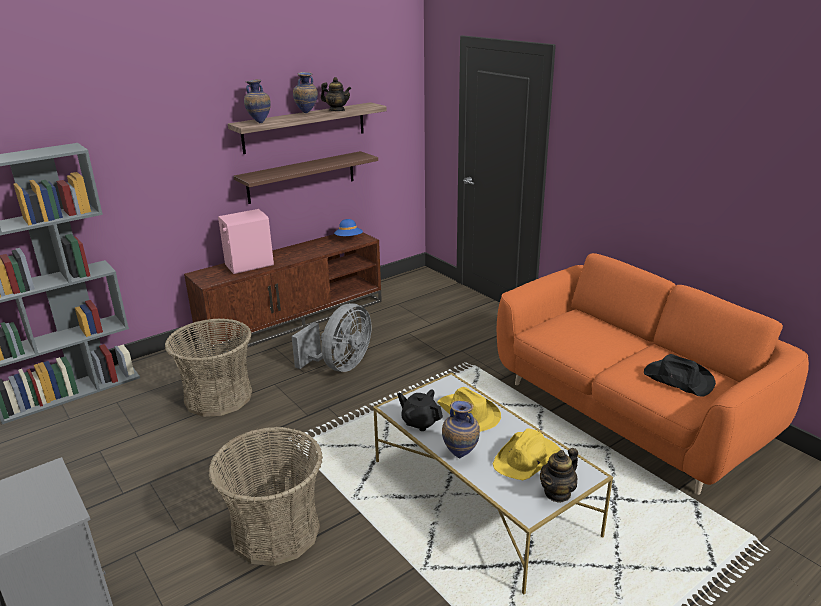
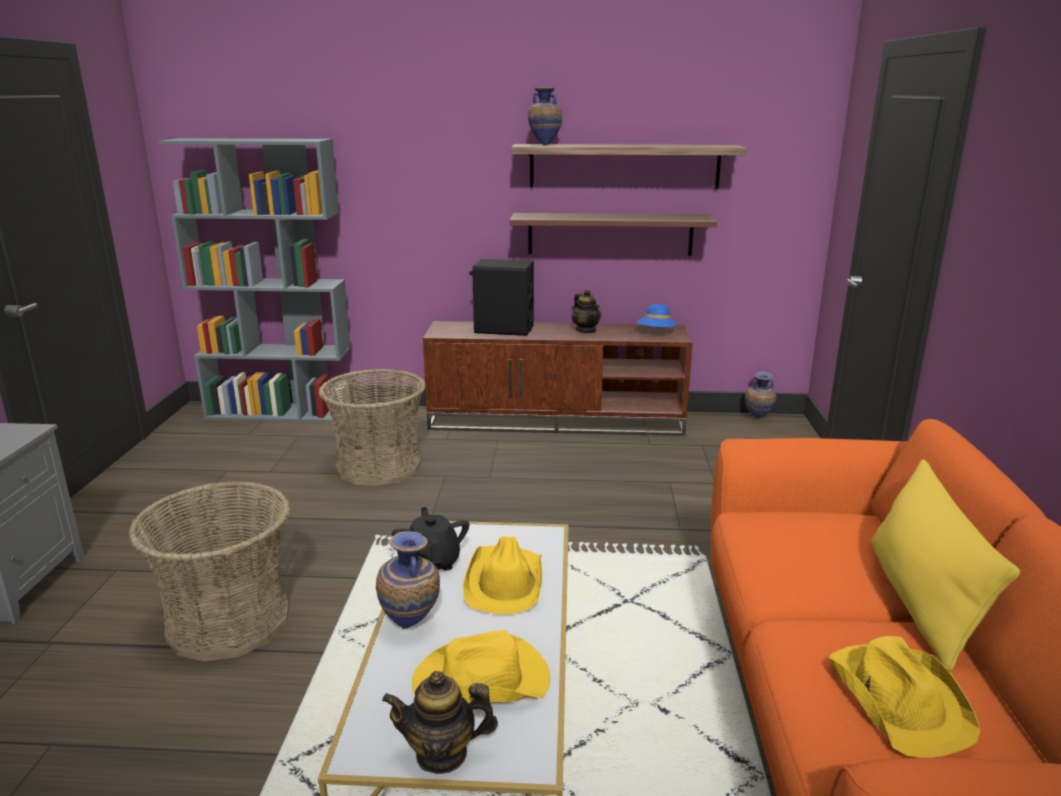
camera: 40 degrees right, 5 degrees down
(249, 265) = (503, 329): pink speaker -> black speaker
(306, 113) = (623, 144): vase -> vase (757, 419)
(337, 110) = (667, 145): teapot -> teapot (586, 330)
(340, 366) = (536, 486): grey fan -> none
(636, 339) = (920, 600): none -> yellow pillow
(677, 379) = (898, 698): black hat -> yellow hat

